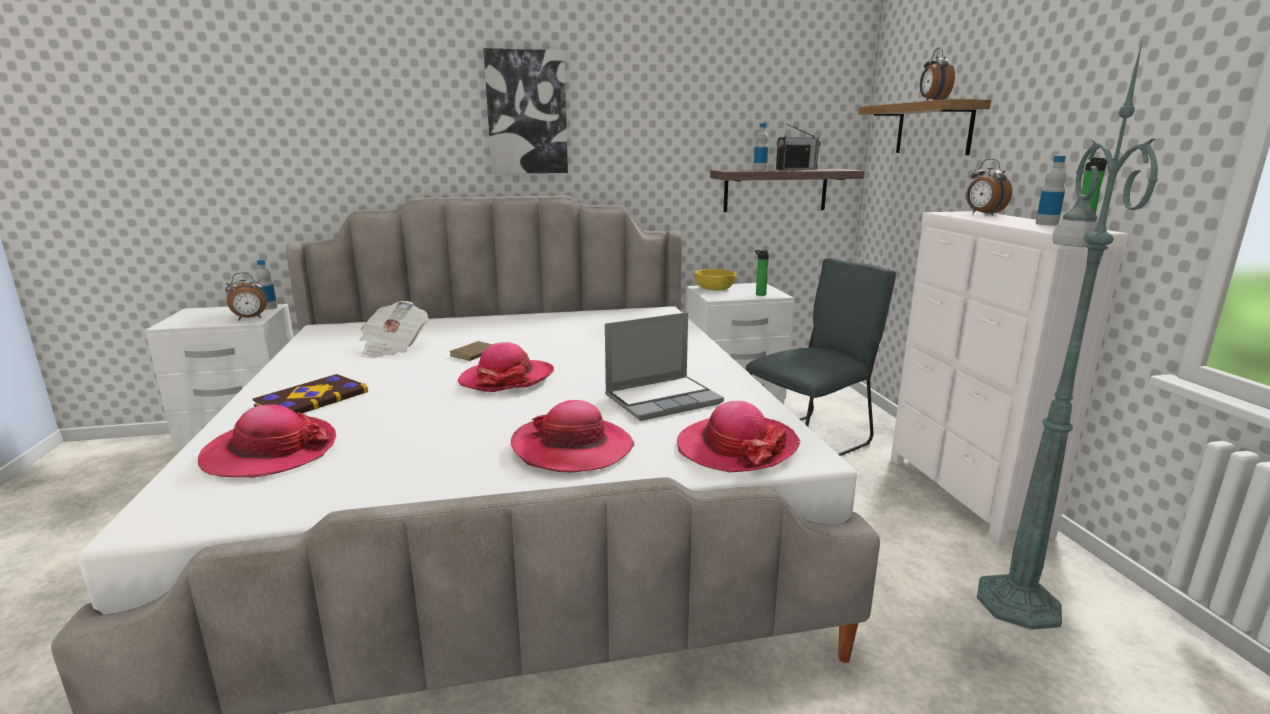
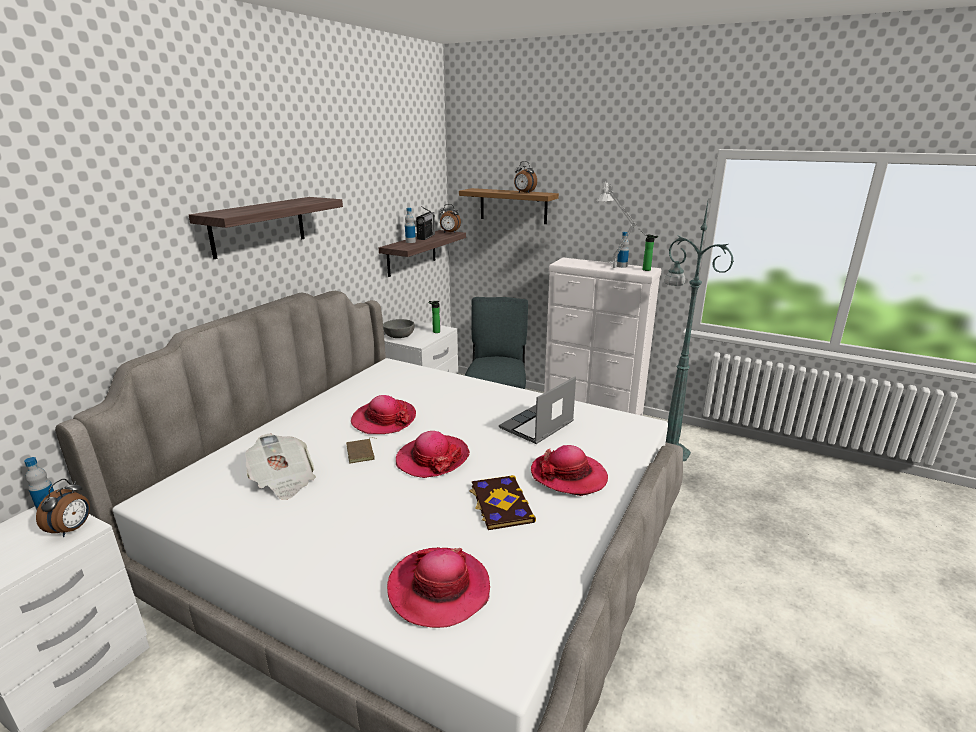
camera: 50 degrees left, 5 degrees up
(311, 399) = (349, 547): book -> book (500, 504)
(526, 113) = (258, 226): picture -> shelf
(663, 399) = (537, 426): laptop -> laptop turned 150 degrees counterclockwise
(714, 288) = (399, 335): yellow bowl -> grey bowl
(736, 447) = (618, 434): hat -> hat (383, 419)
(983, 214) = (575, 261): alarm clock -> alarm clock (449, 232)
(1020, 225) = (617, 270): none -> grey table lamp

